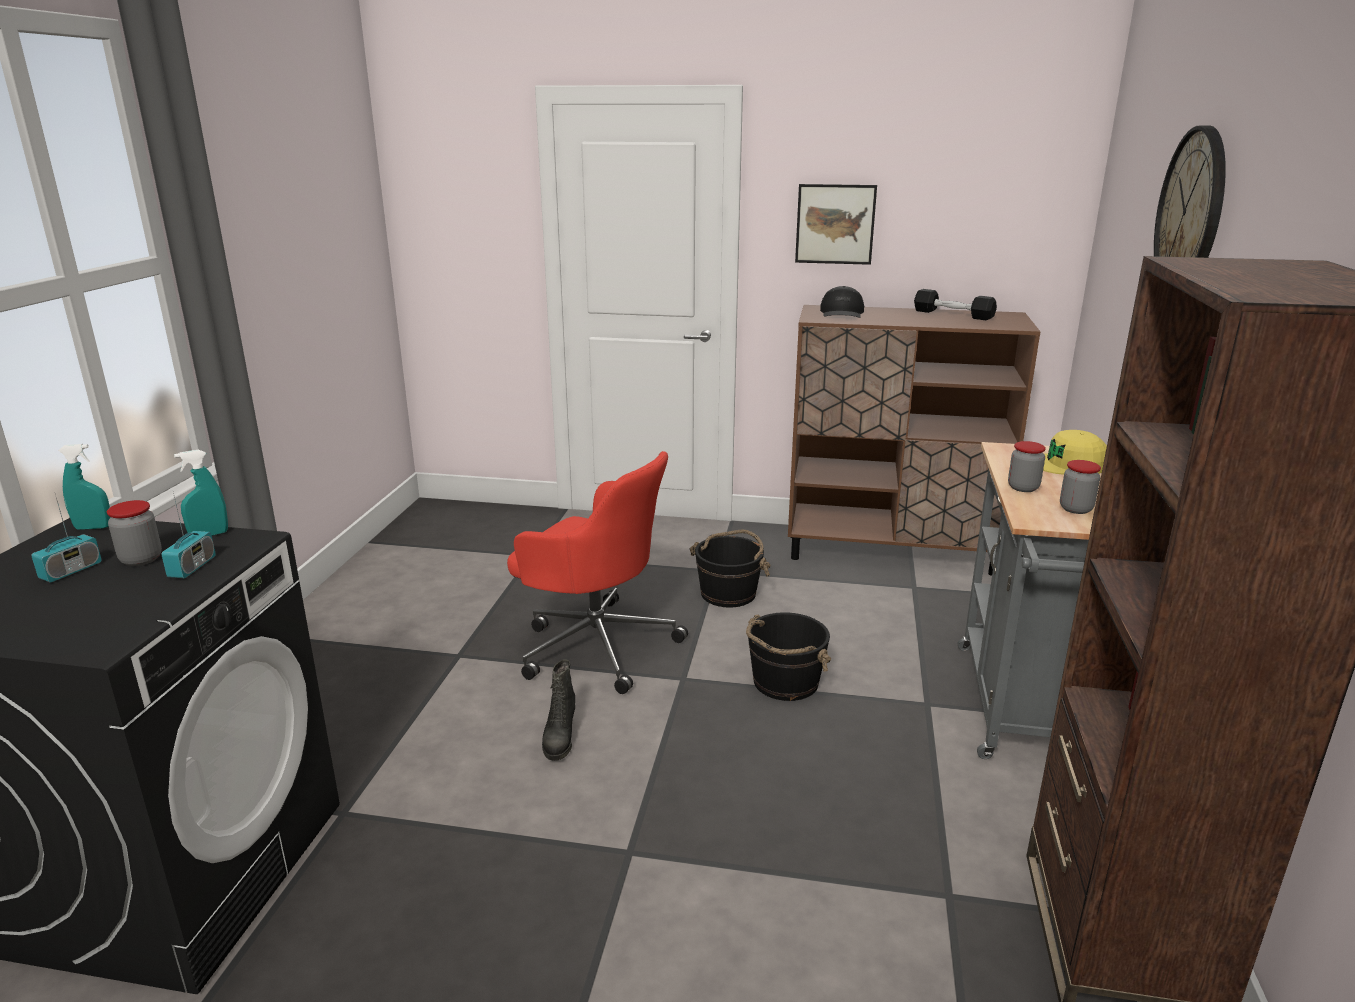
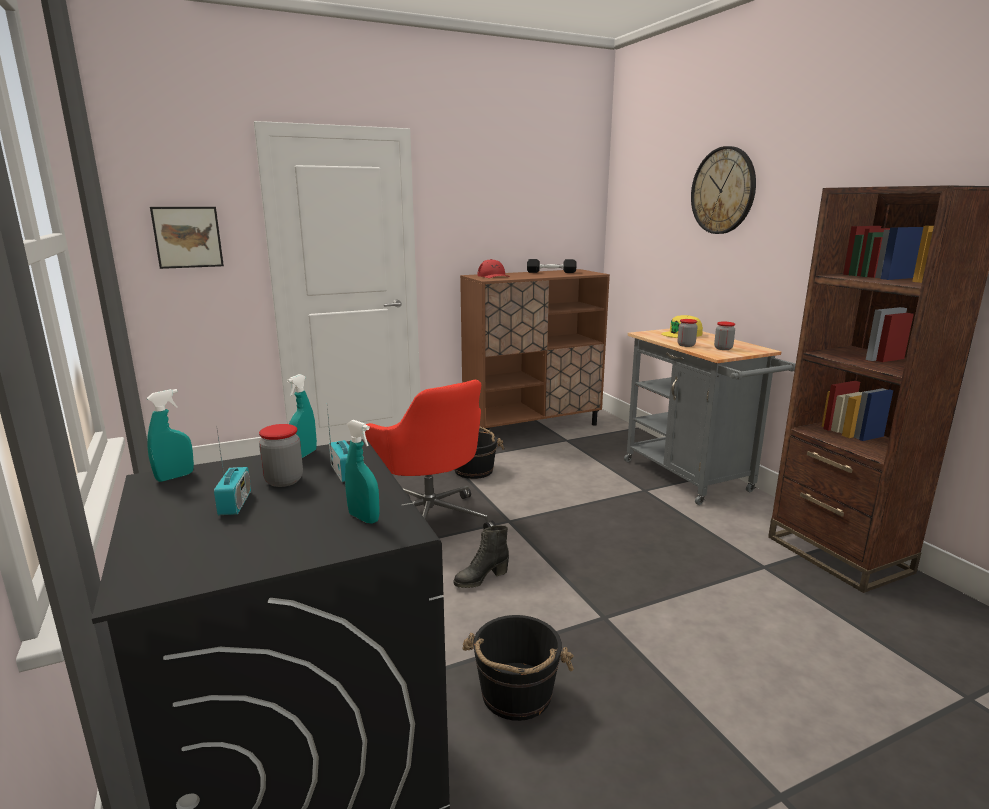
camera: 35 degrees left, 5 degrees down
(106, 622) = (364, 518): none -> turquoise spray bottle
(559, 738) = (481, 578): black boot -> black boot turned 90 degrees clockwise
(596, 644) = (430, 521): red office chair -> red office chair turned 60 degrees clockwise
(784, 682) = (566, 504): black bucket -> black bucket (516, 695)
(835, 224) = (474, 221): picture -> picture (188, 237)
(842, 313) = (493, 276): black cap -> red cap

